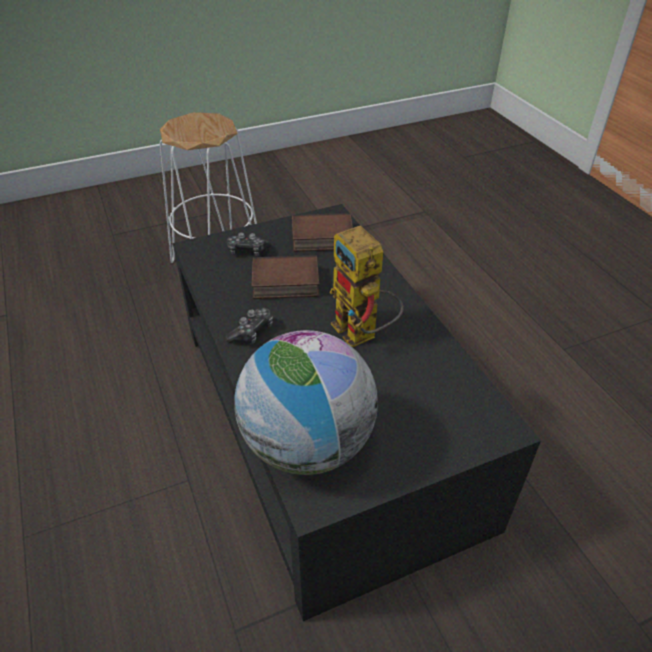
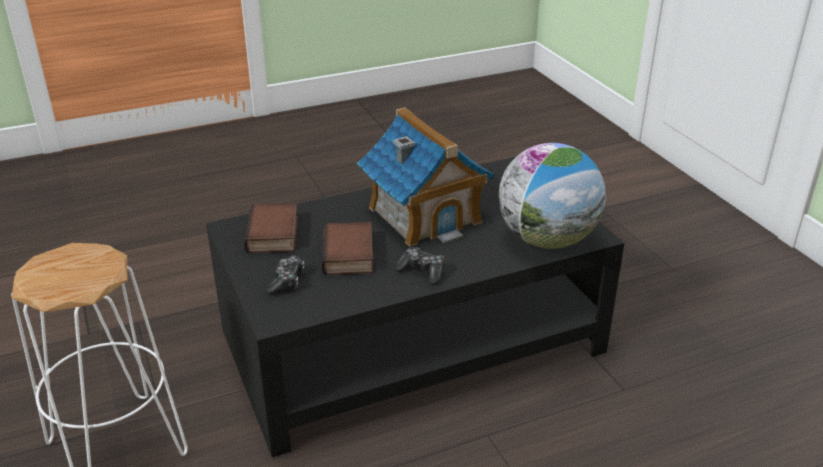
camera: 90 degrees left, 10 degrees down
(362, 335) = (424, 214): toy robot -> toy house

